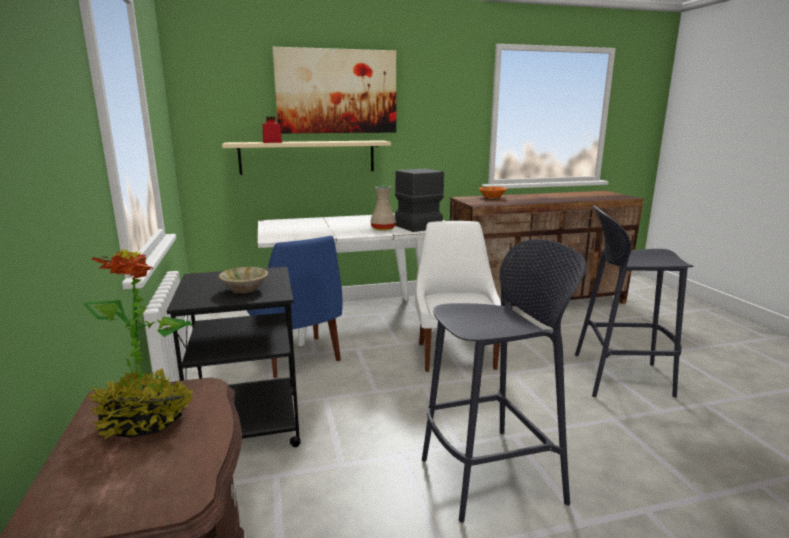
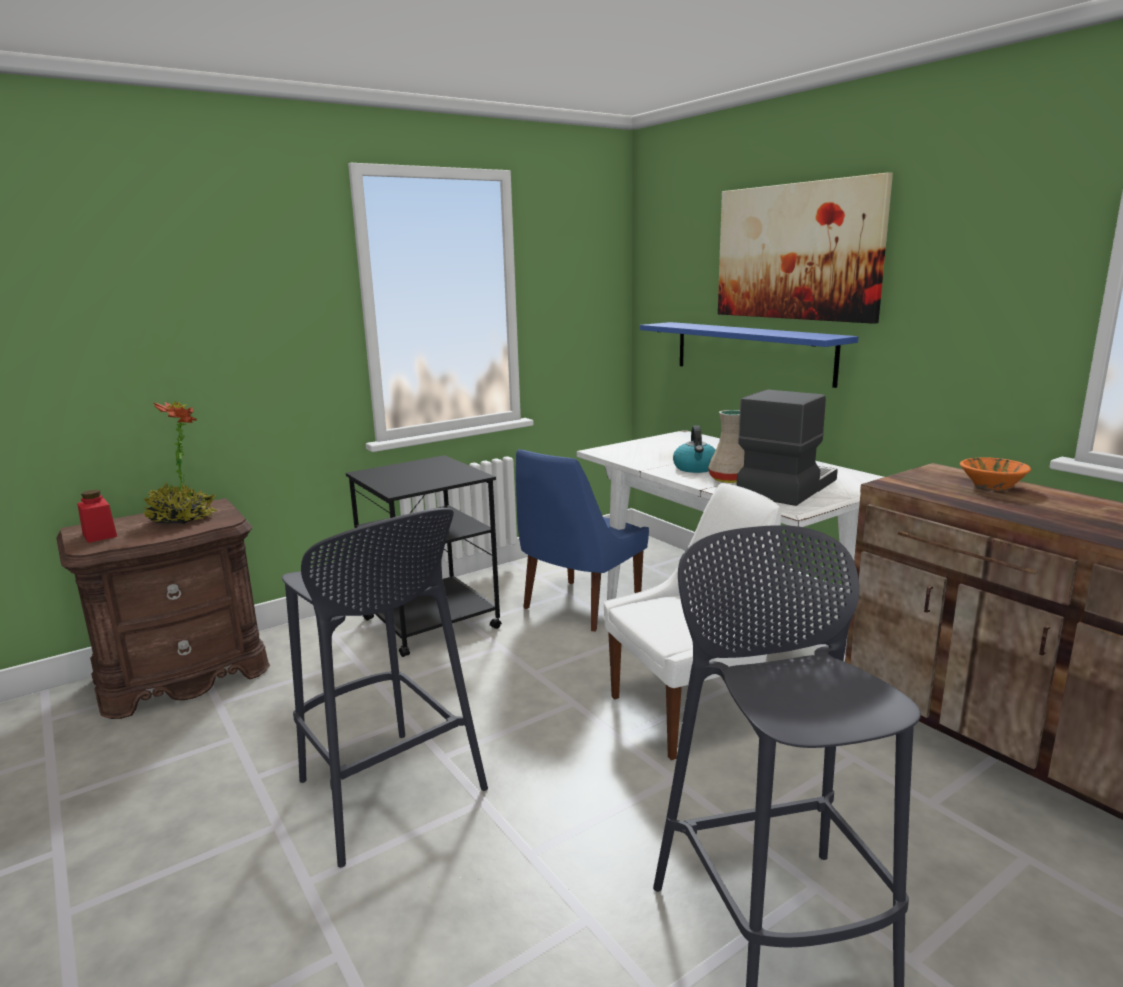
camera: 70 degrees right, 0 degrees up
(245, 289) = (408, 479): beige bowl -> none
(272, 142) = (696, 326): red jar -> red jar (99, 535)
(307, 157) = (751, 352): beige shelf -> blue shelf
(351, 230) = (695, 468): none -> kettle

